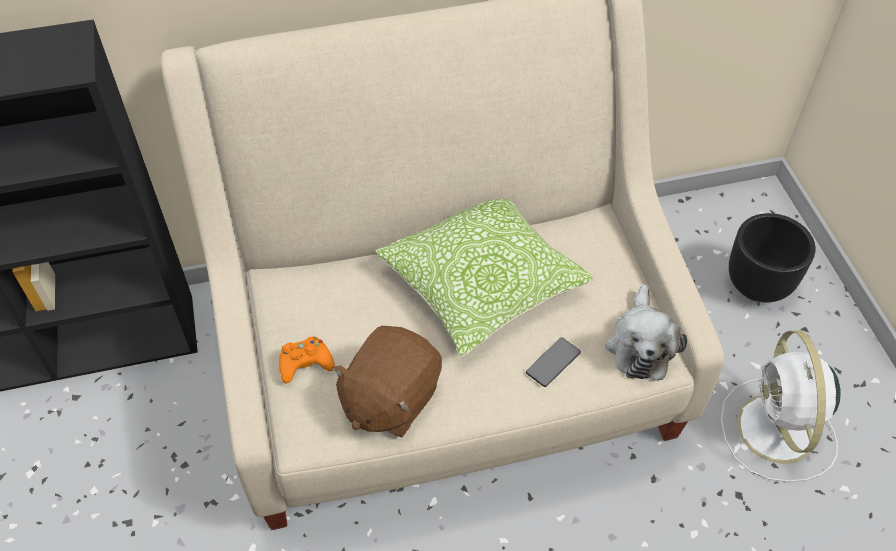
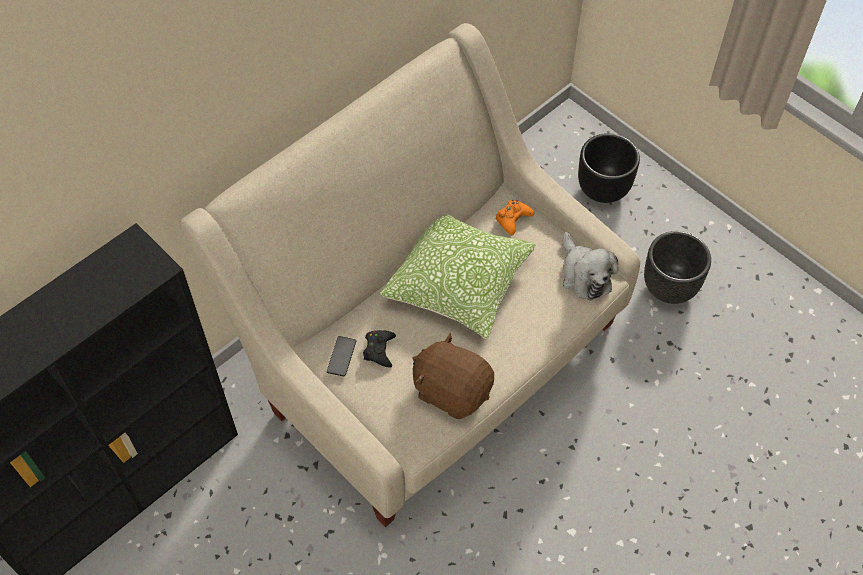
camera: 30 degrees left, 5 degrees up
(305, 363) = (379, 395): orange game controller -> orange game controller (512, 219)
(341, 314) = (379, 350): none -> black game controller
(390, 399) = (452, 390): brown plush toy -> brown plush toy turned 120 degrees clockwise
(553, 362) = (539, 314): phone -> phone (341, 356)
(777, 432) = (670, 288): white fan -> black planter

